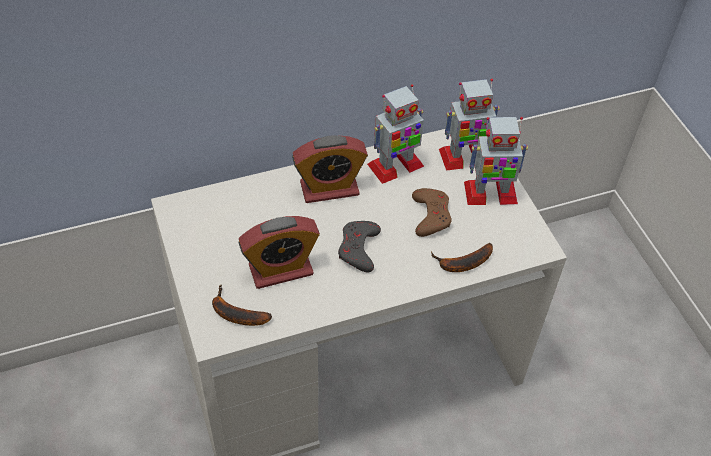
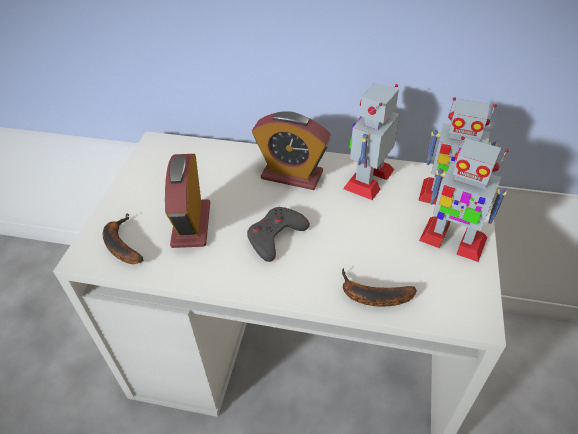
camera: 35 degrees right, 5 degrees down
(281, 270) = (191, 224): alarm clock -> alarm clock turned 75 degrees clockwise
(395, 166) = (368, 178): toy robot -> toy robot turned 120 degrees clockwise
(431, 215) = (371, 235): brown game controller -> none

